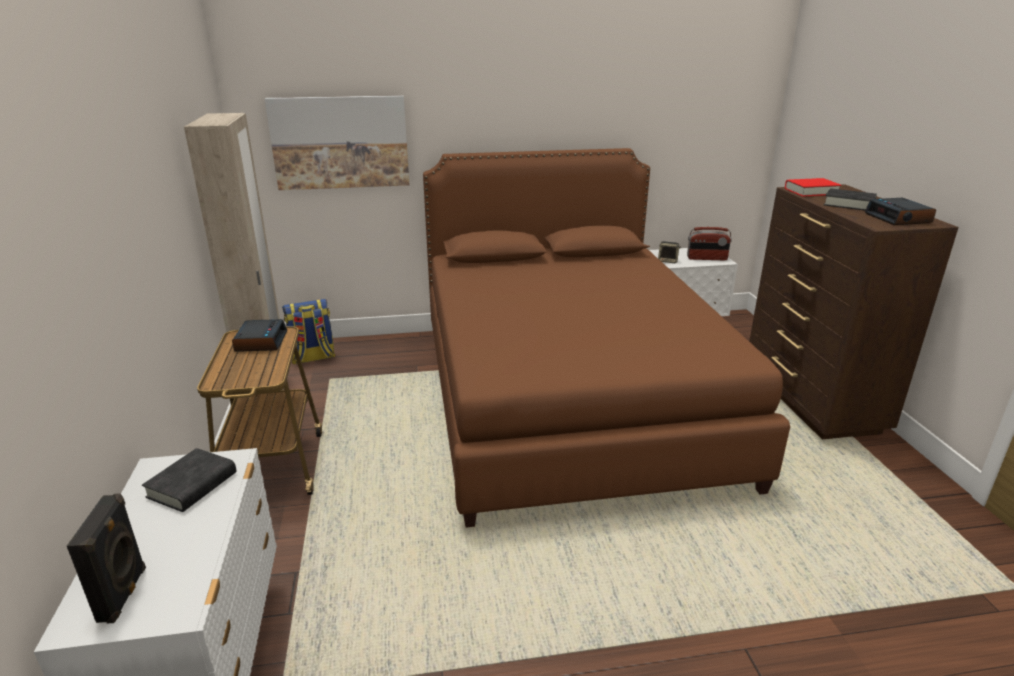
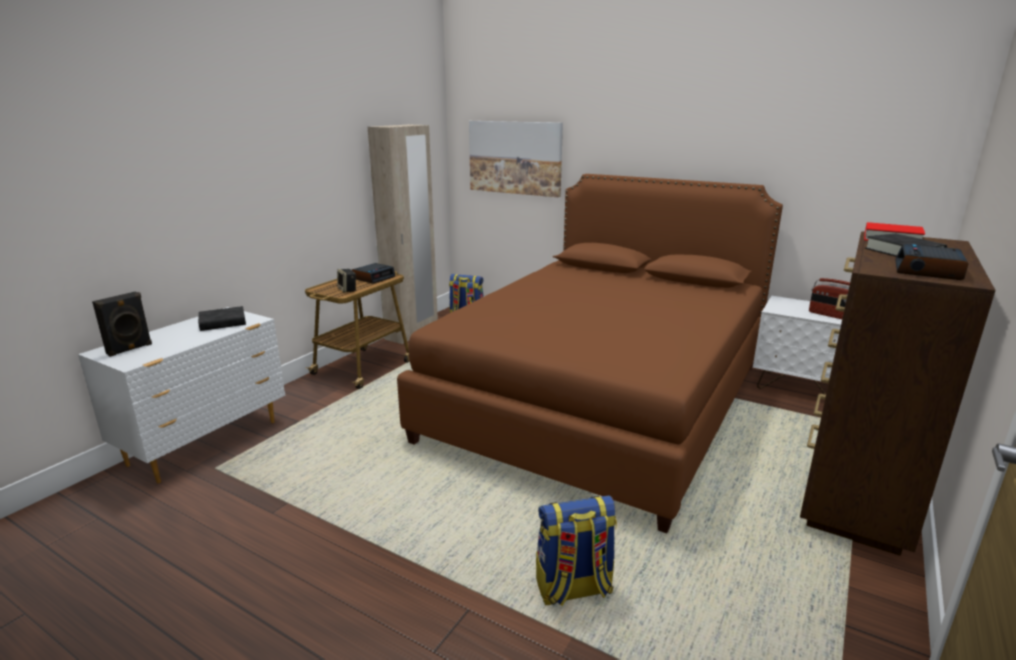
camera: 40 degrees right, 5 degrees down
(668, 261) = (782, 308): speaker -> speaker (347, 290)
(778, 577) = (573, 589): none -> backpack

